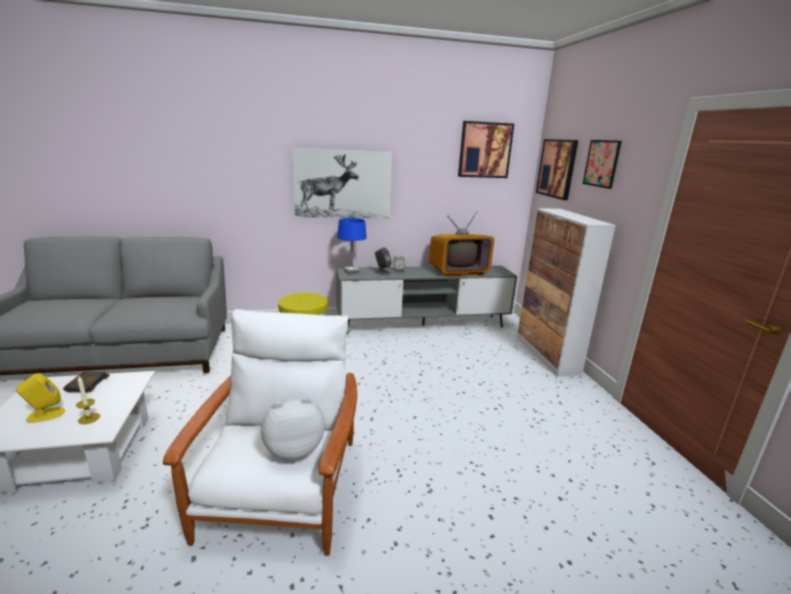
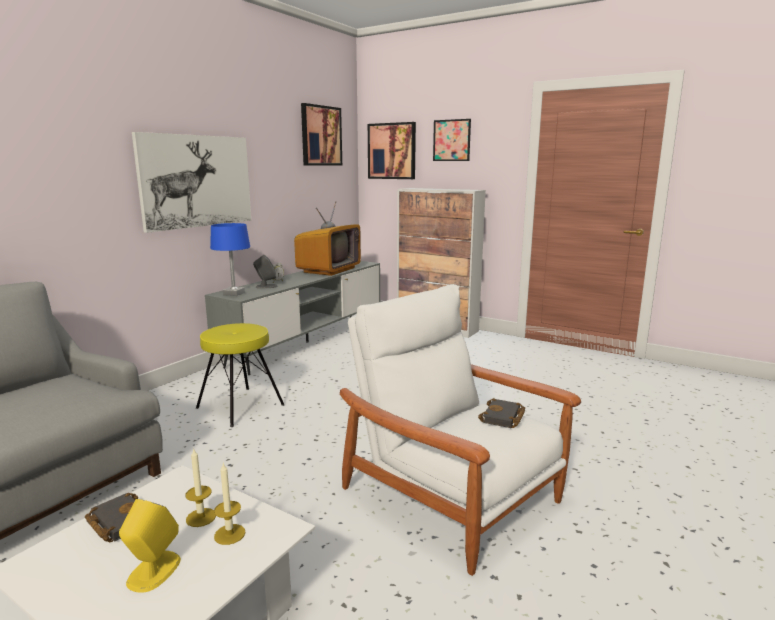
camera: 45 degrees left, 5 degrees down
(102, 402) = (201, 517): none -> candle
(293, 449) = (503, 418): plush toy -> black book

